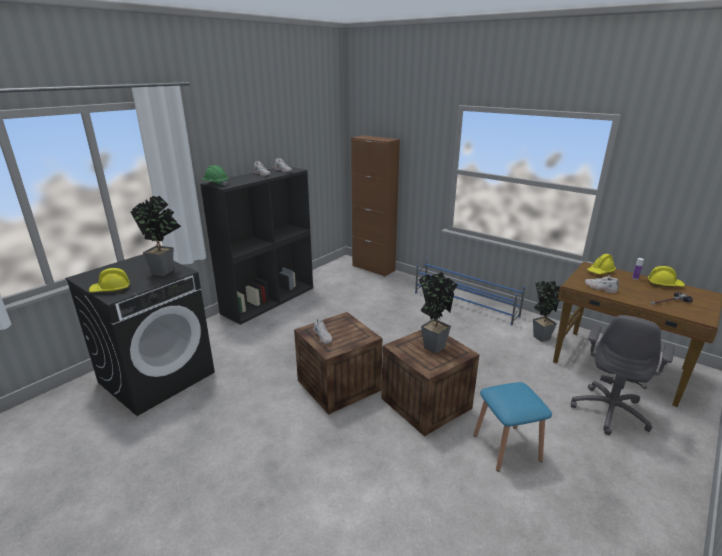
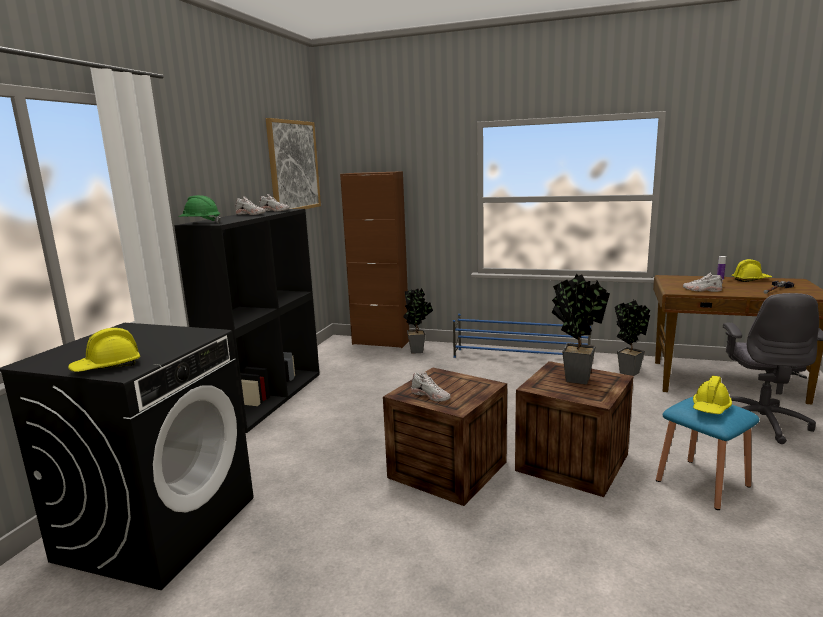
camera: 20 degrees left, 10 degrees down
(166, 271) = (179, 336): potted plant -> potted plant (418, 350)
(315, 129) = (293, 166): none -> picture
(600, 271) = (682, 279): yellow hard hat -> yellow hard hat (711, 407)

